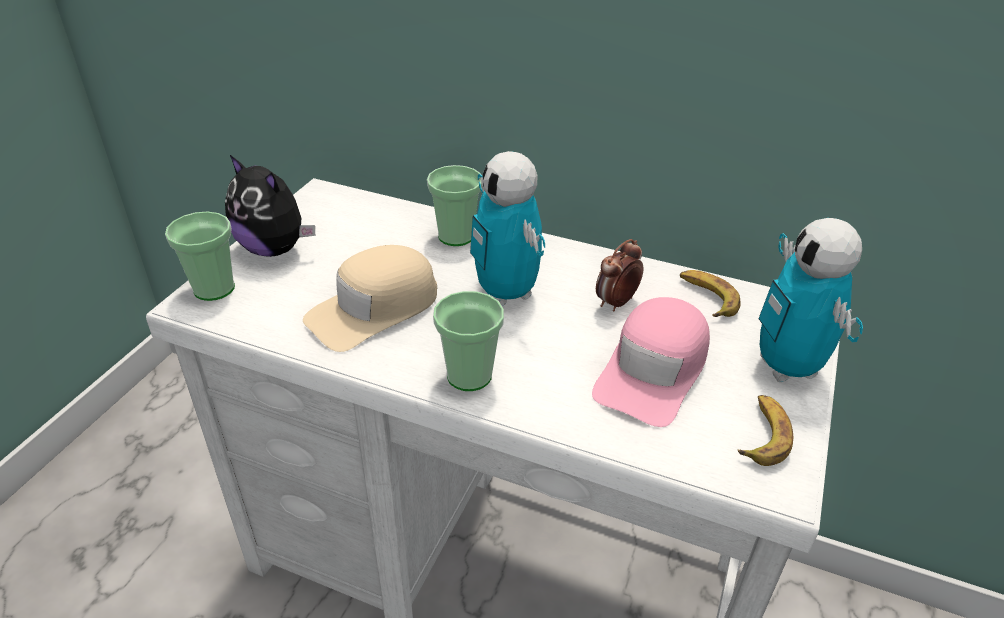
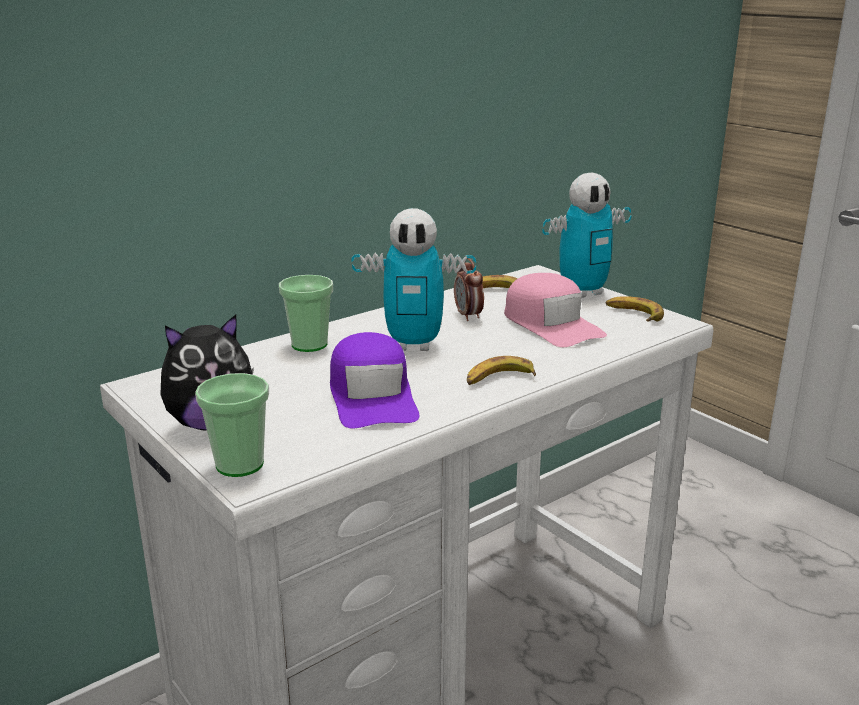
camera: 60 degrees left, 15 degrees down
(374, 309) = (372, 396): beige cap -> purple cap
(469, 375) = (498, 379): cup -> banana
(787, 368) = (582, 292): toy robot -> toy robot turned 45 degrees counterclockwise

